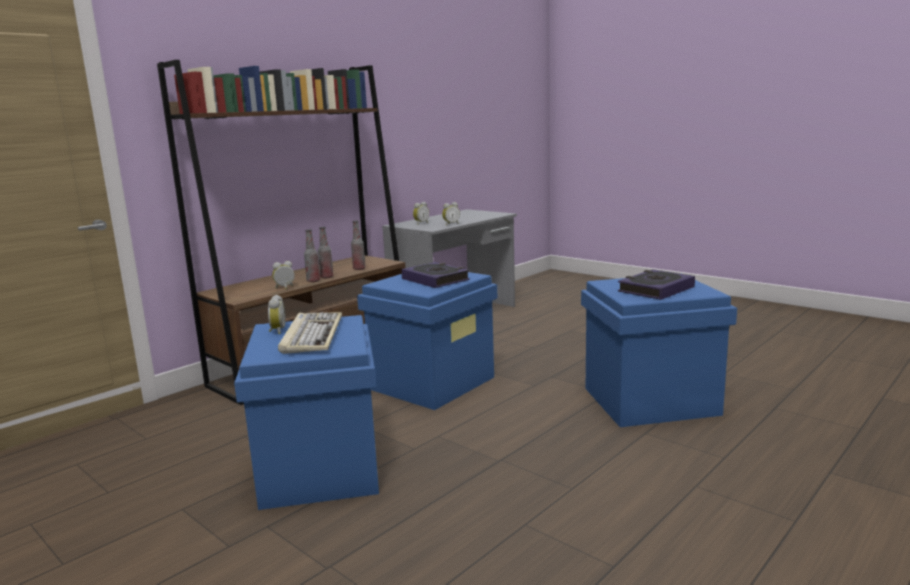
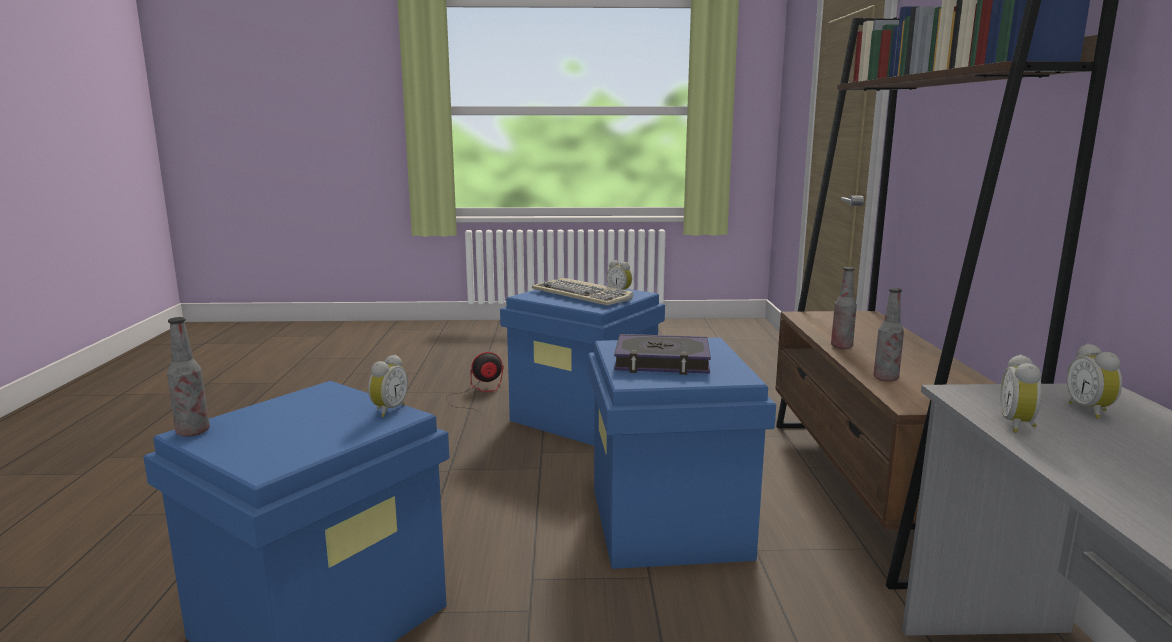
camera: 135 degrees right, 0 degrees up
(285, 288) = (824, 333): alarm clock -> alarm clock (387, 410)
(327, 277) = (854, 355): bottle -> bottle (193, 432)
(332, 559) = (478, 393): none -> fan
(655, 289) = (294, 418): book -> none

